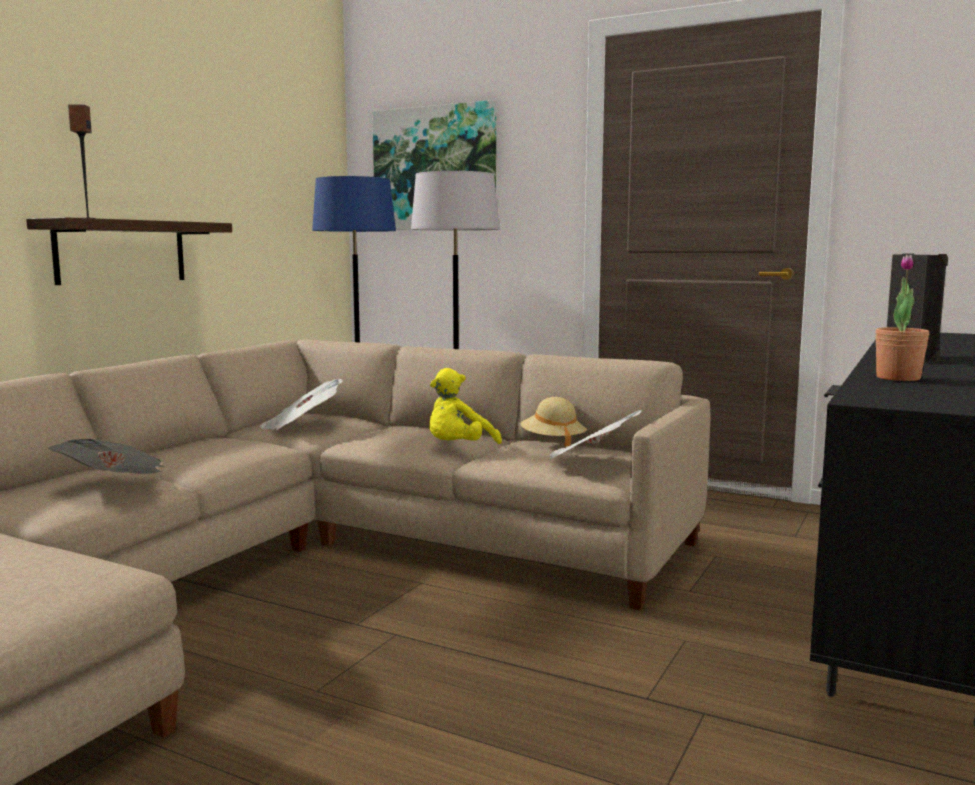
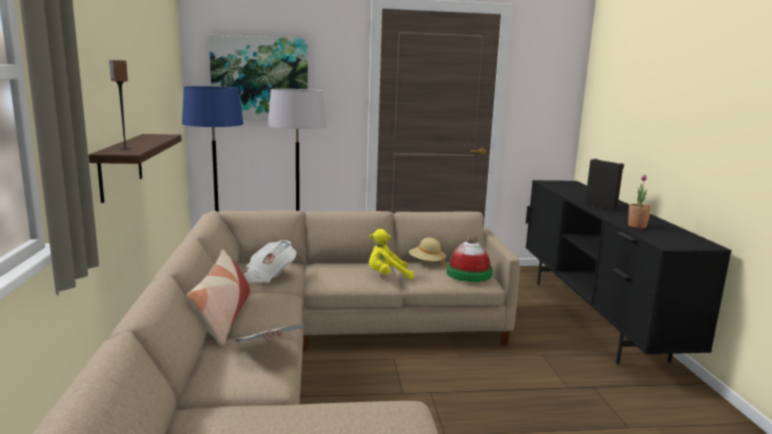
camera: 35 degrees left, 5 degrees up
(154, 454) = (223, 319): none -> pillow
(458, 449) = (387, 276): yellow plush toy -> yellow plush toy turned 75 degrees clockwise
(590, 461) = (469, 273): newspaper -> hat

